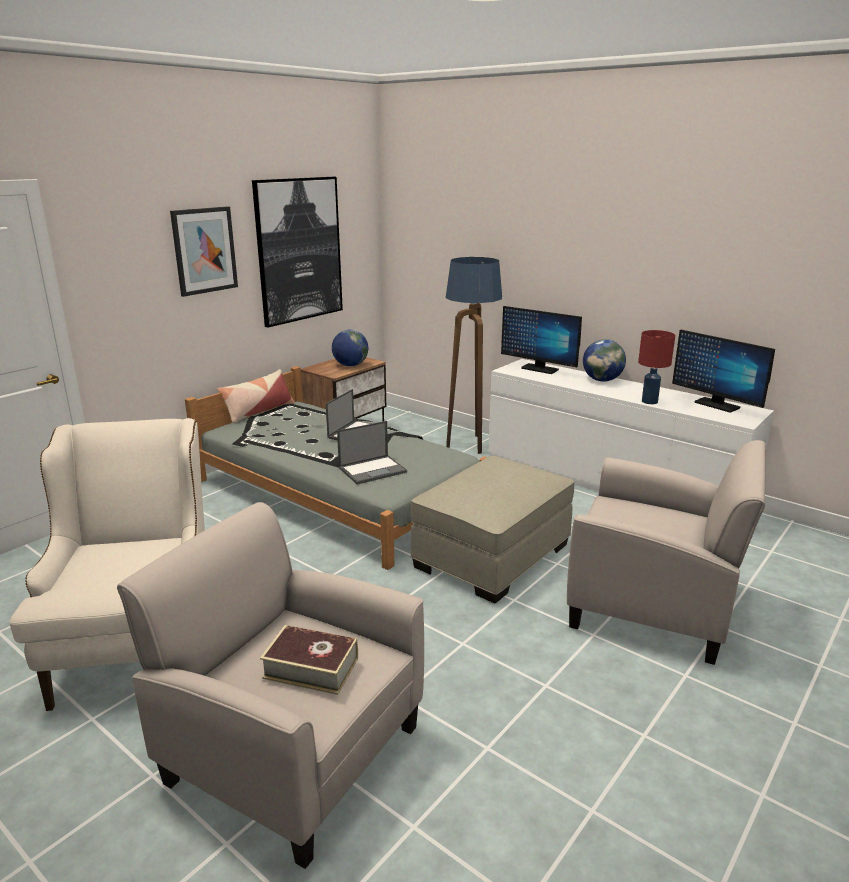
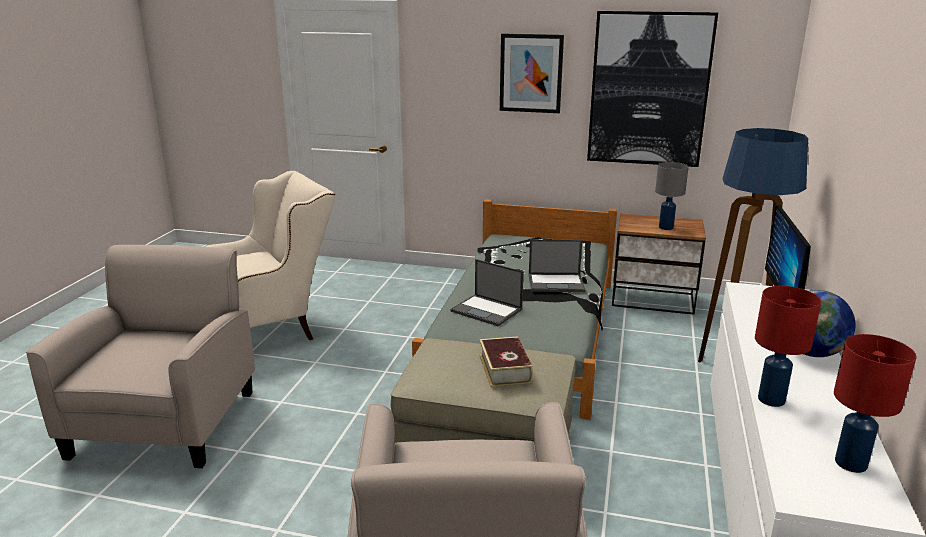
camera: 65 degrees right, 0 degrees up
(258, 411) = (555, 237): pillow -> none
(311, 668) = (138, 357): book -> book (505, 368)
(350, 365) = (665, 227): globe -> grey table lamp
(716, 405) = (851, 464): monitor -> red table lamp

